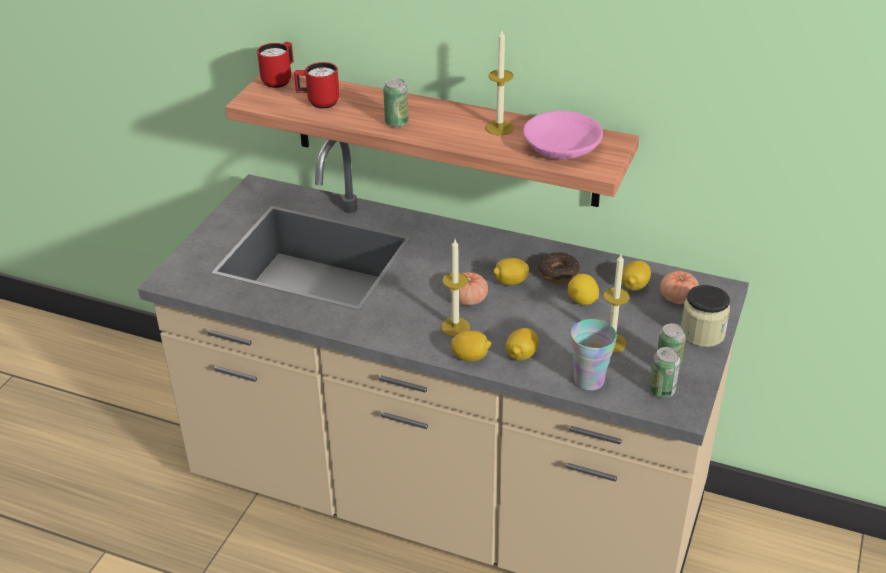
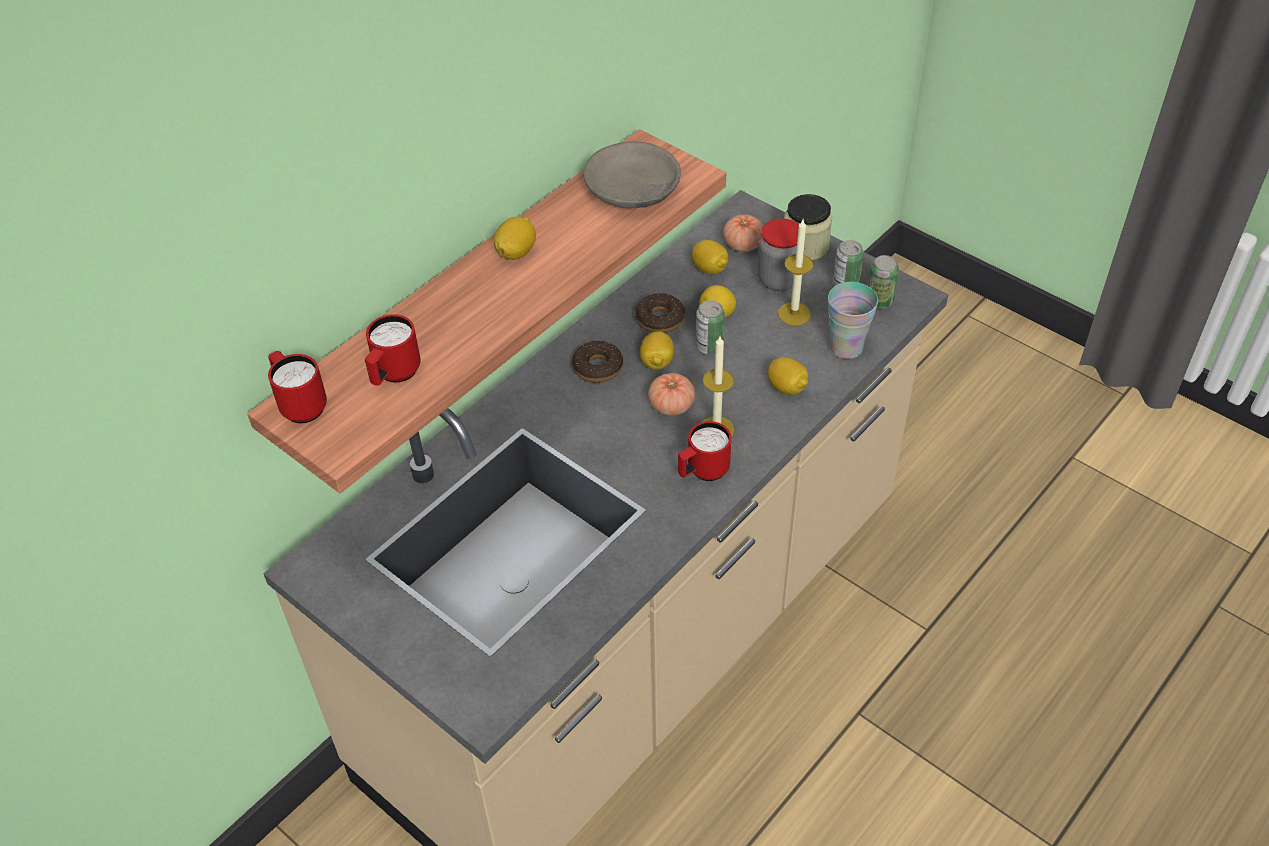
camera: 70 degrees left, 10 degrees up
(396, 122) = (496, 310): can -> can (709, 346)
(408, 329) = (702, 472): none -> red mug
(470, 357) = (774, 429): lemon -> lemon (516, 252)
(488, 256) = (598, 368): none -> donut
(499, 128) = (562, 226): candle -> none
(560, 147) = (633, 190): pink bowl -> grey bowl
(647, 326) = (779, 280): none -> jar

